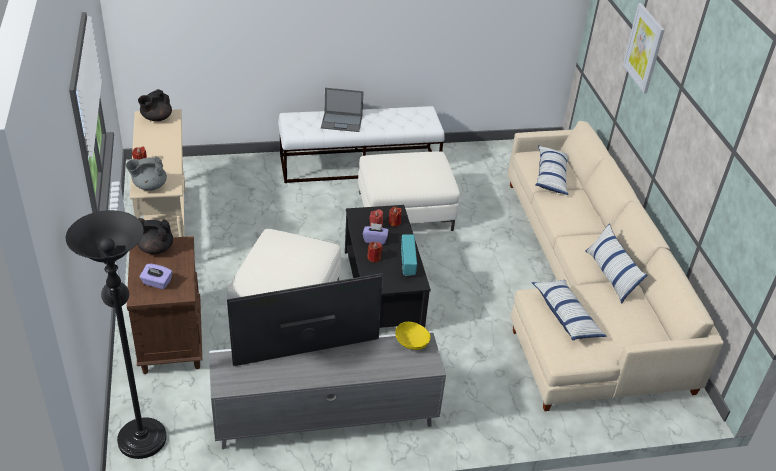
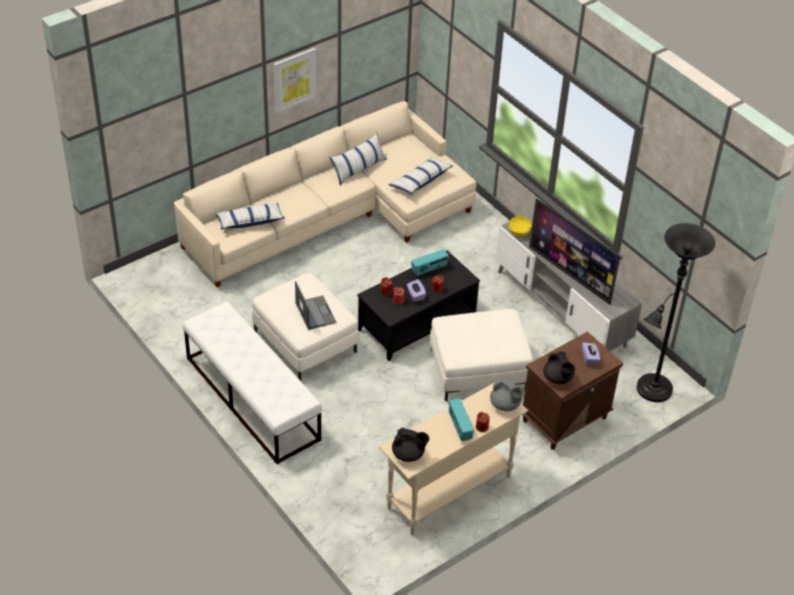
camera: 115 degrees left, 5 degrees up
(154, 152) = (459, 427): none -> radio
(342, 122) = (262, 372): laptop -> laptop (315, 312)
(644, 48) = (204, 90): picture -> picture (294, 80)

